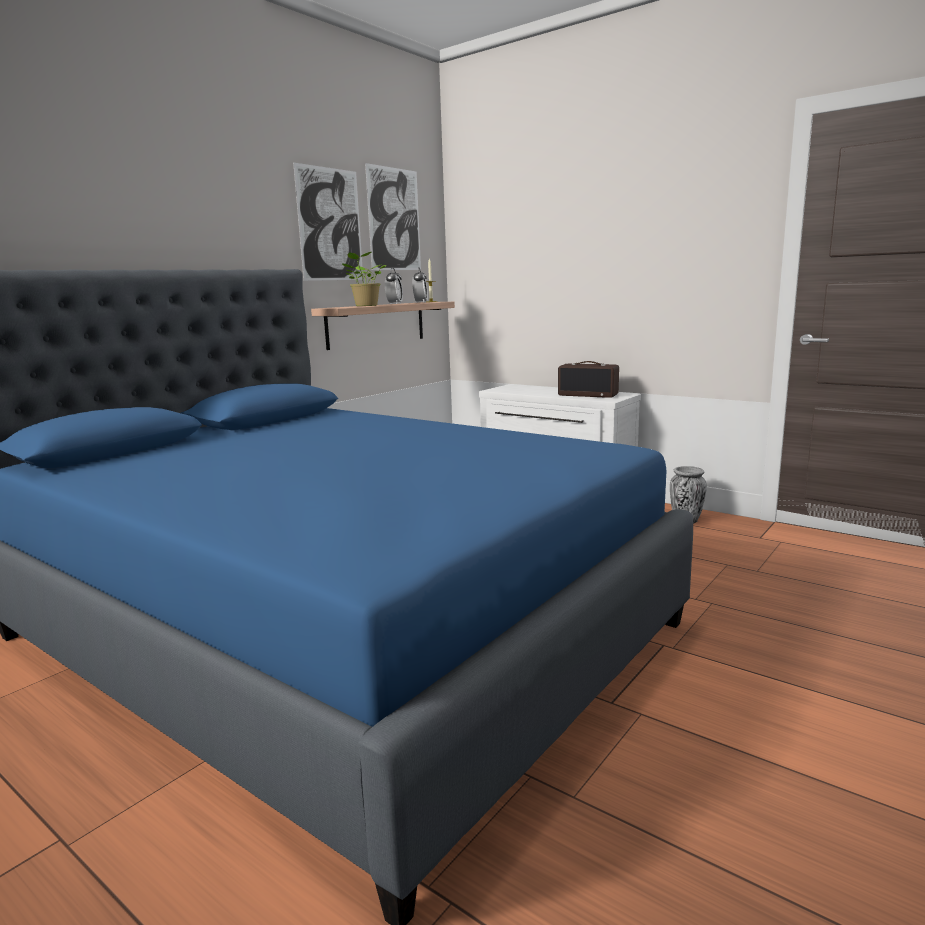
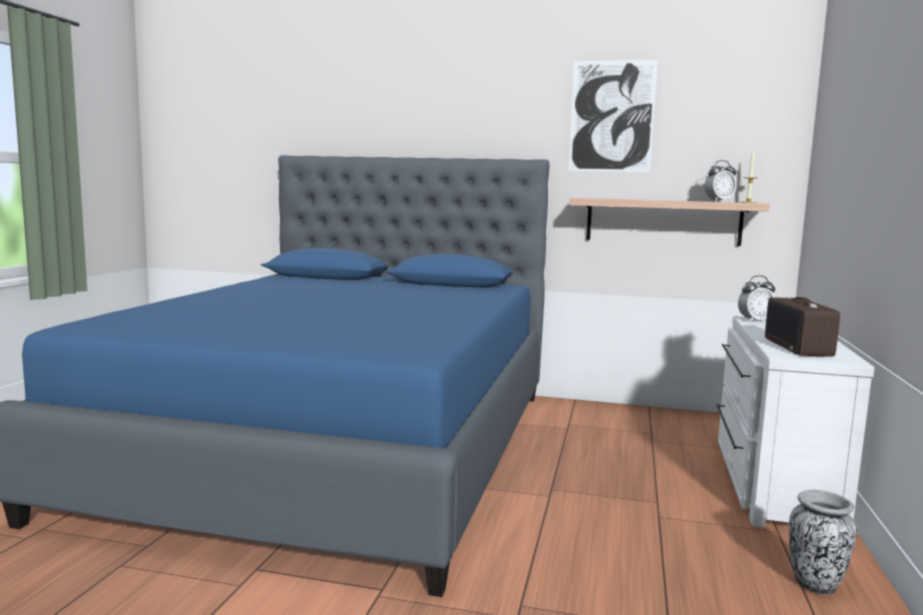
camera: 65 degrees right, 5 degrees down
(365, 305) = (626, 199): potted plant -> none
(394, 219) = (712, 106): picture -> none
(394, 304) = (683, 200): alarm clock -> alarm clock (754, 321)

